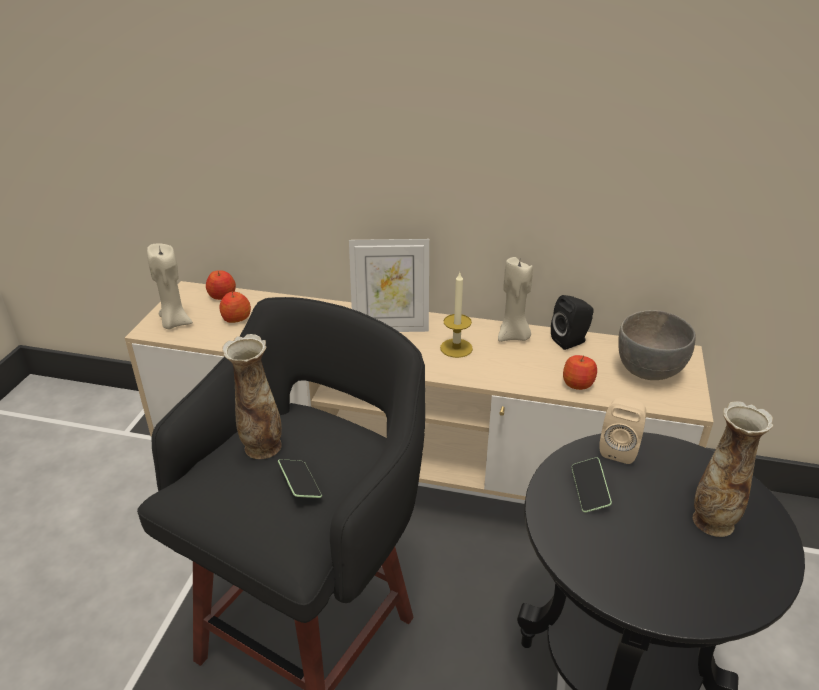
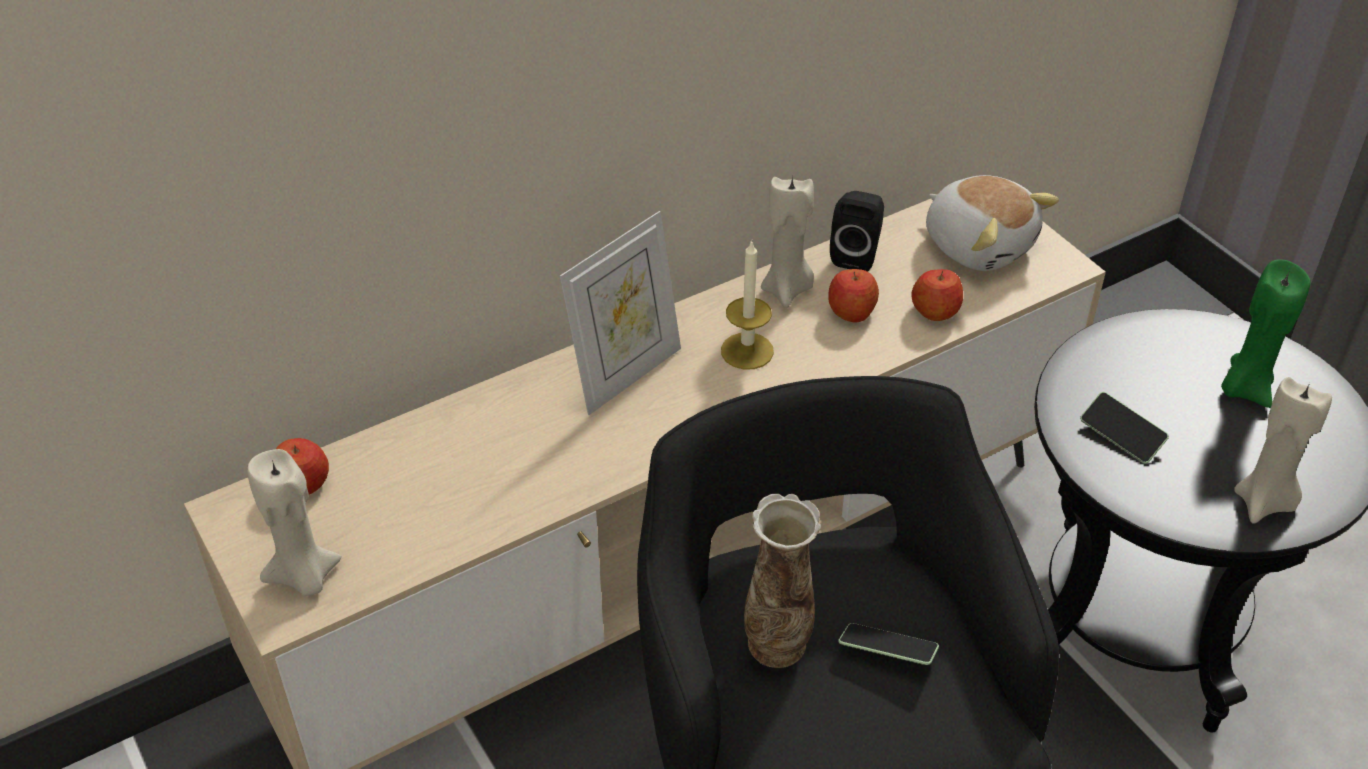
camera: 45 degrees left, 10 degrees up
(236, 318) = (388, 504): apple -> apple (851, 311)
(619, 448) = (1087, 366): beige speaker -> none
(633, 582) = (1264, 502): none -> beige candle
(649, 370) = (979, 244): grey bowl -> plush toy
(713, 520) = (1245, 388): vase -> green candle

